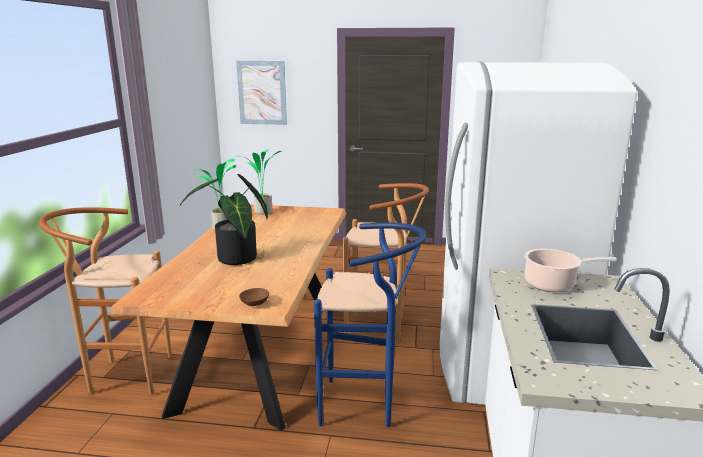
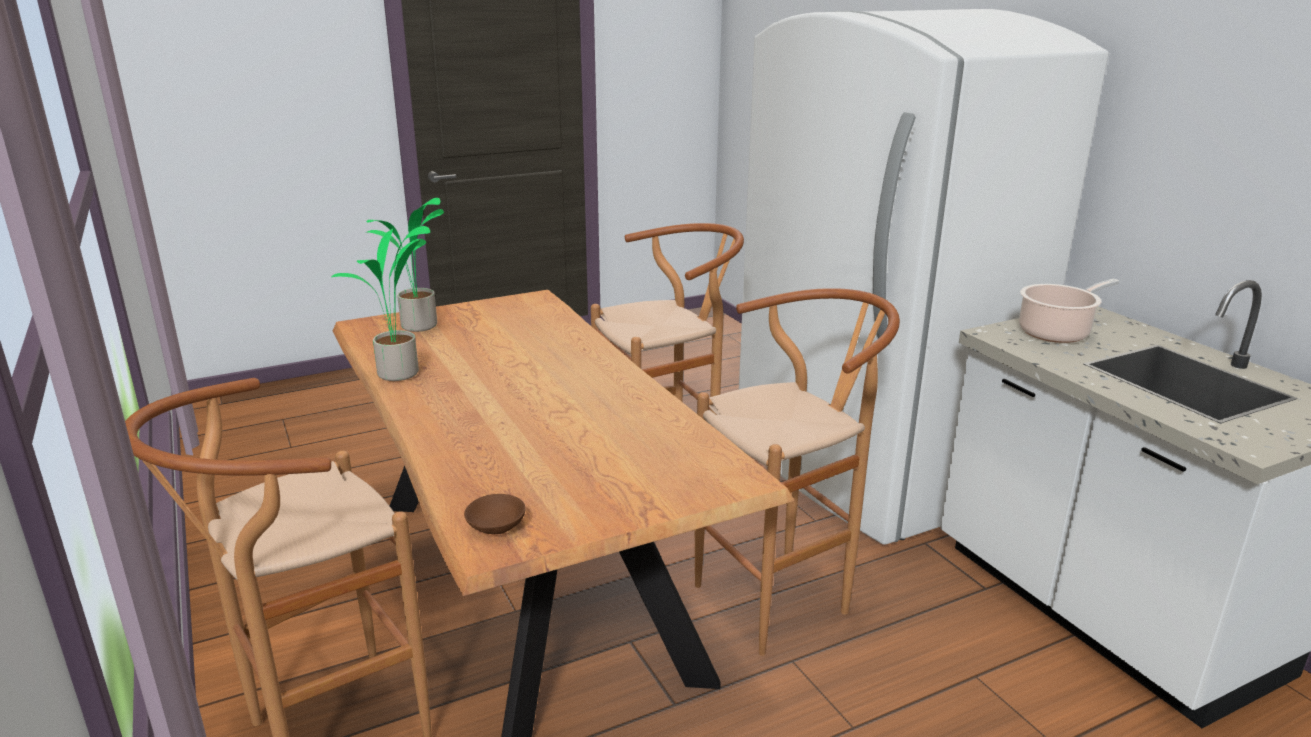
camera: 35 degrees left, 5 degrees up
(235, 260) = (536, 423): potted plant -> none
(256, 303) = (706, 481): brown bowl -> brown bowl (498, 525)
(262, 93) = (225, 80): picture -> none
(366, 405) = (785, 597): blue stool -> brown stool

